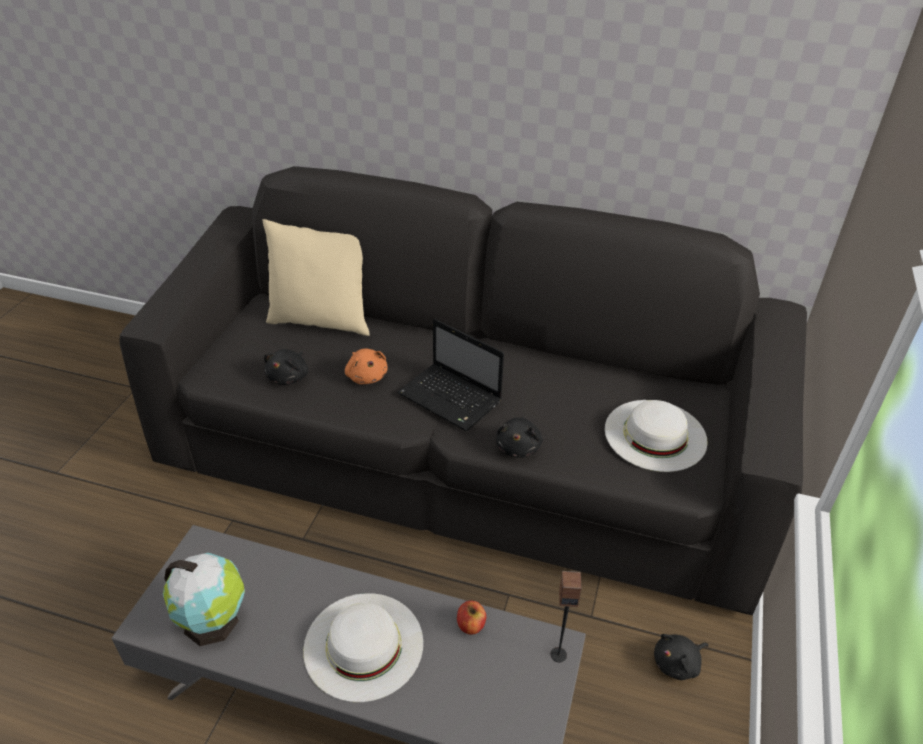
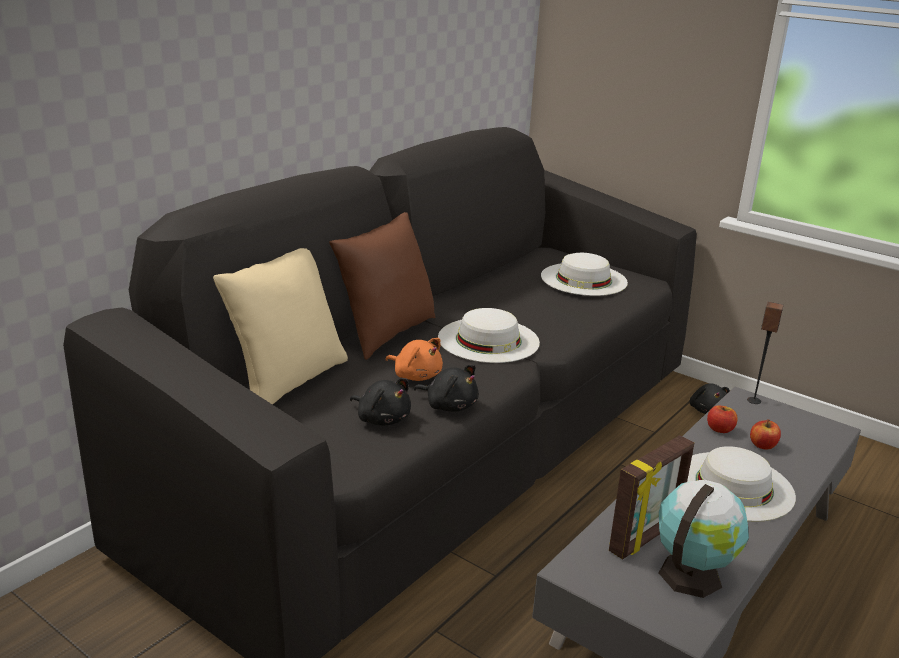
camera: 70 degrees left, 15 degrees down
(256, 584) = (646, 537): none -> picture frame
(366, 376) = (416, 375): orange plush toy -> orange plush toy turned 45 degrees clockwise
(427, 341) = (385, 334): none -> brown pillow
(451, 398) = (488, 340): laptop -> white hat
(456, 668) = (763, 445): none -> apple
(518, 447) = (570, 328): black plush toy -> black plush toy (449, 405)

